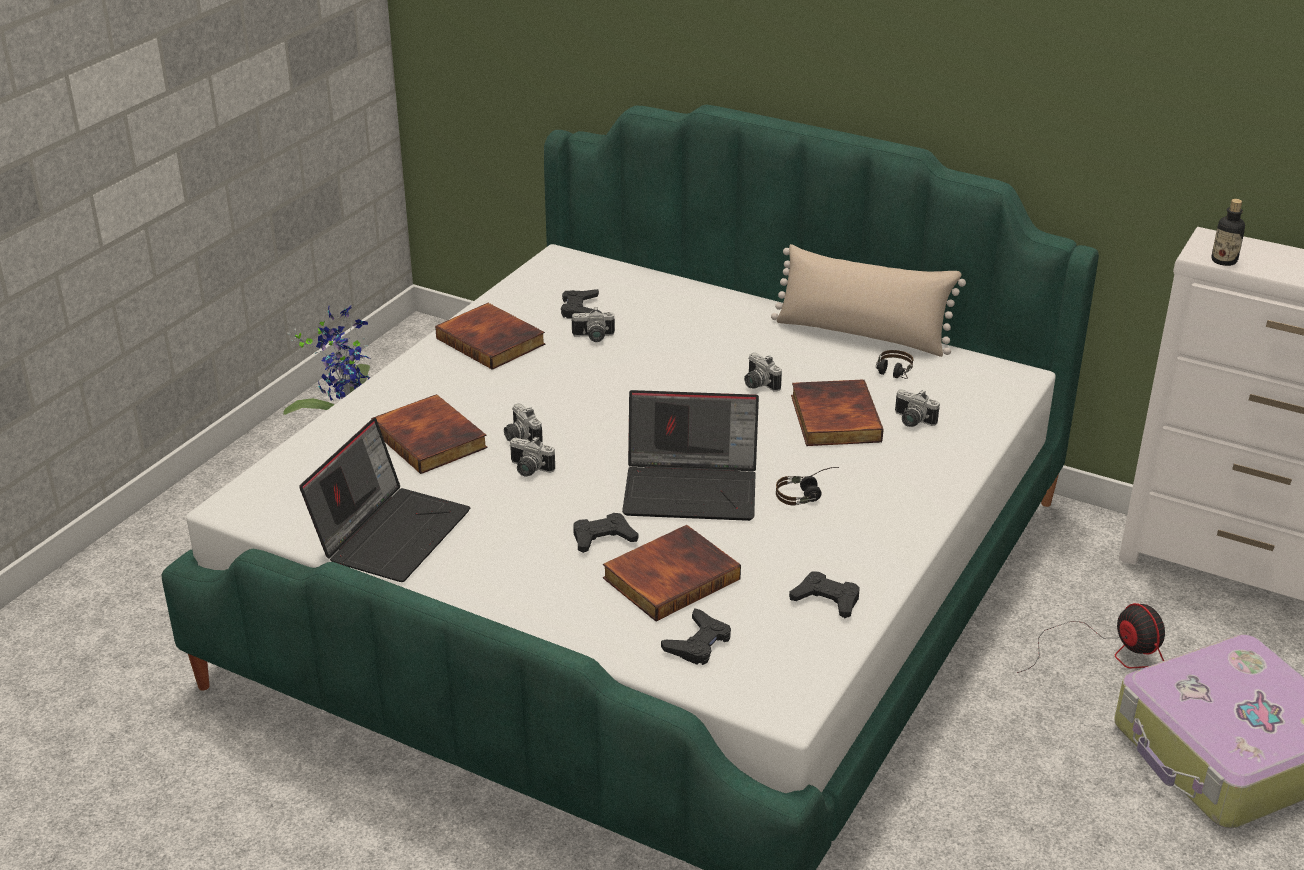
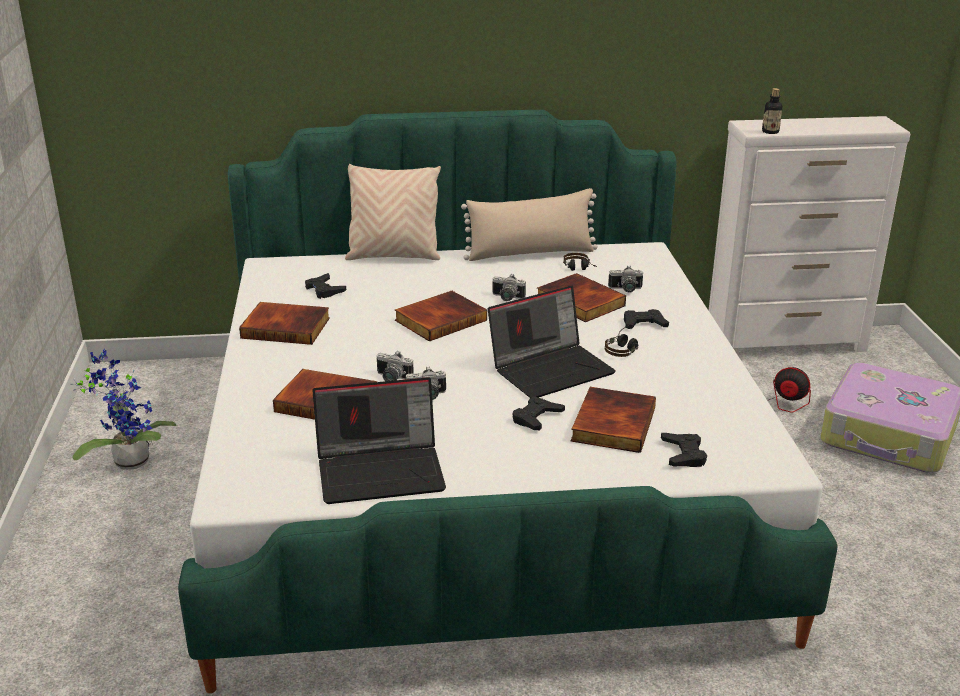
camera: 35 degrees left, 5 degrees down
(391, 532) = (382, 470): laptop -> laptop turned 90 degrees clockwise
(593, 338) = (359, 304): camera -> none
(652, 385) = (440, 319): none -> book
(702, 289) = (393, 256): none -> beige pillow
(826, 600) = (719, 400): black game controller -> black game controller (644, 324)

